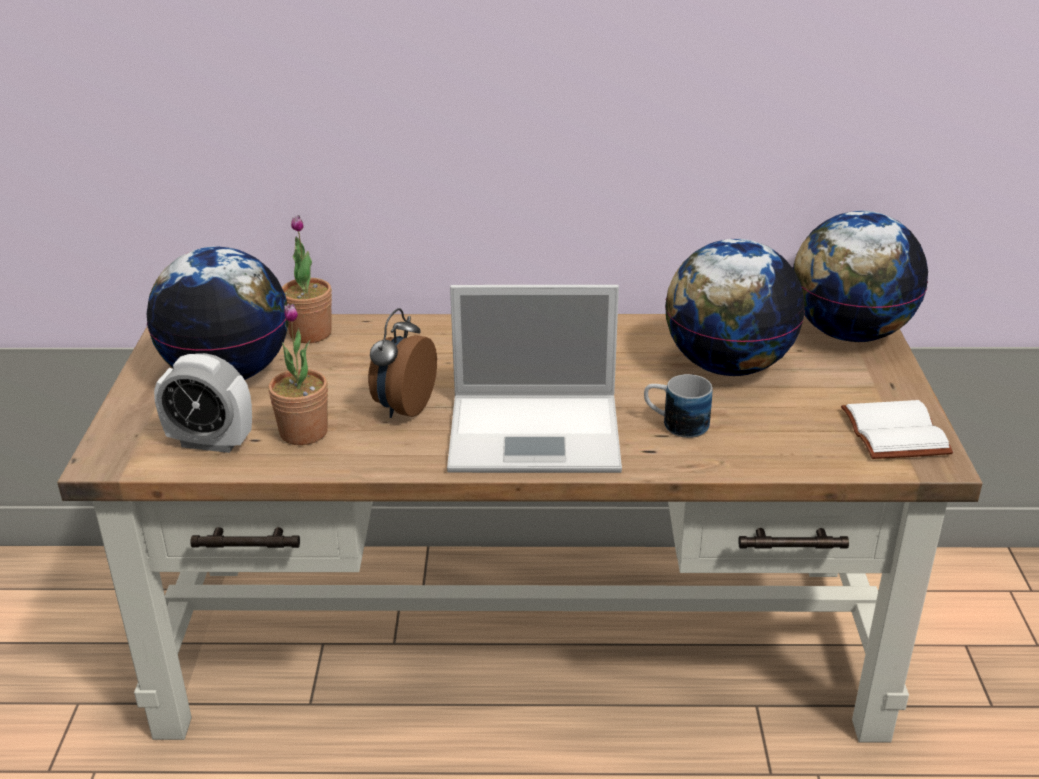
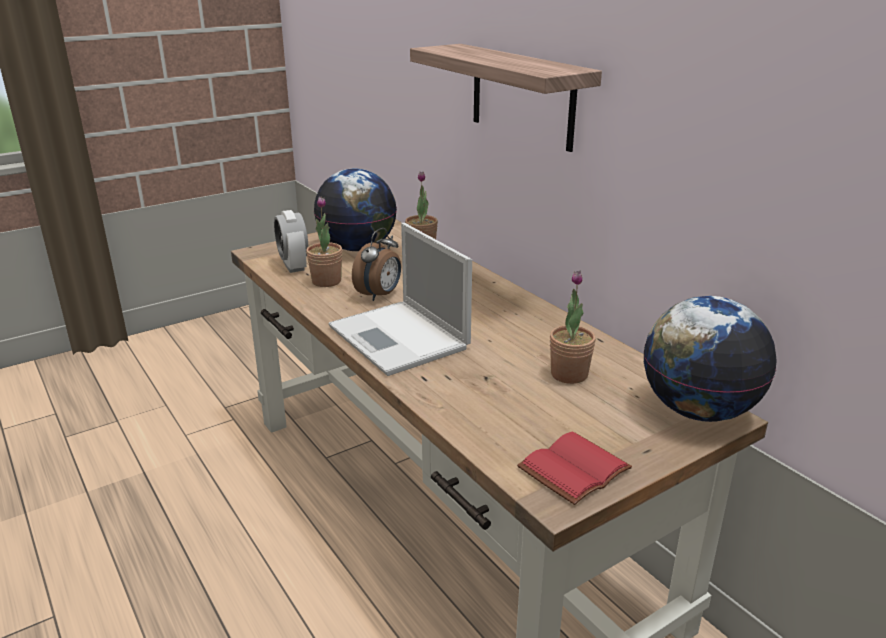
camera: 55 degrees right, 5 degrees down
(402, 407) = (380, 295): alarm clock -> alarm clock turned 135 degrees clockwise
(464, 62) = (522, 96): none -> shelf
(675, 424) = (467, 377): mug -> none
(727, 366) = (569, 374): globe -> potted plant
(891, 431) = (573, 467): white book -> red book

